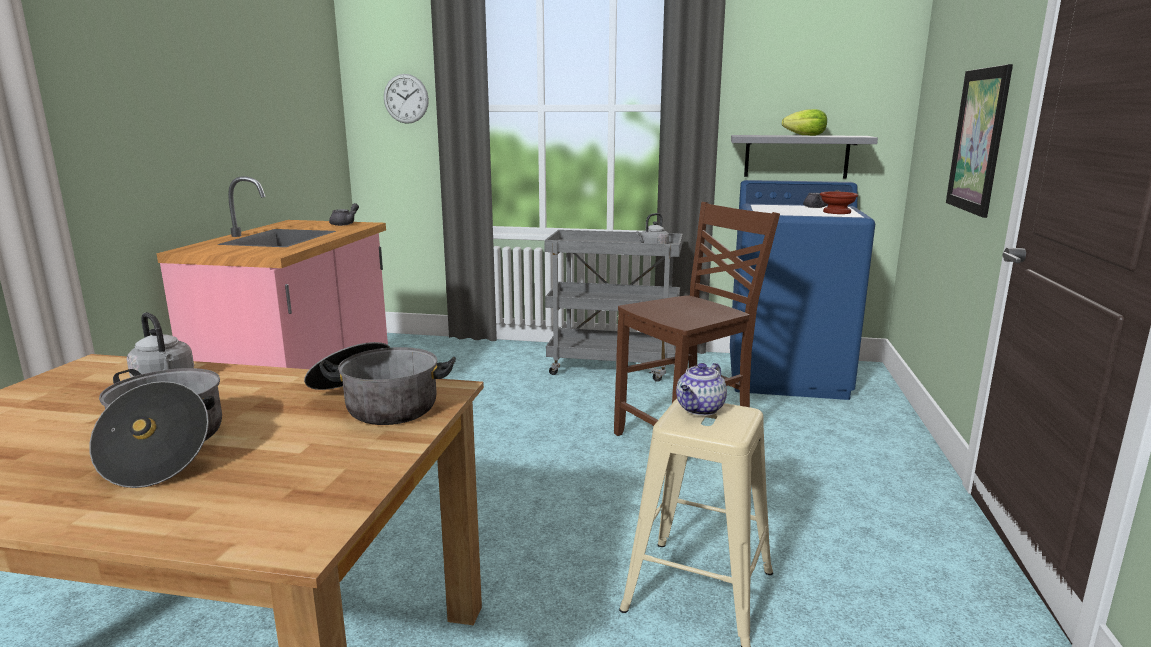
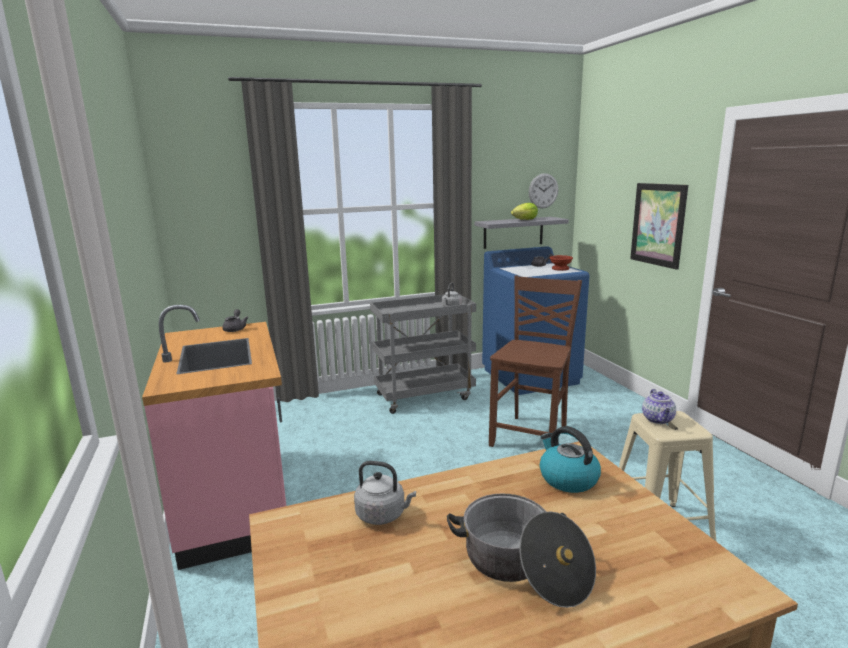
camera: 30 degrees left, 0 degrees up
(378, 404) = (567, 478): cooking pot -> kettle
(406, 98) = (219, 208): wall clock -> wall clock (543, 191)

